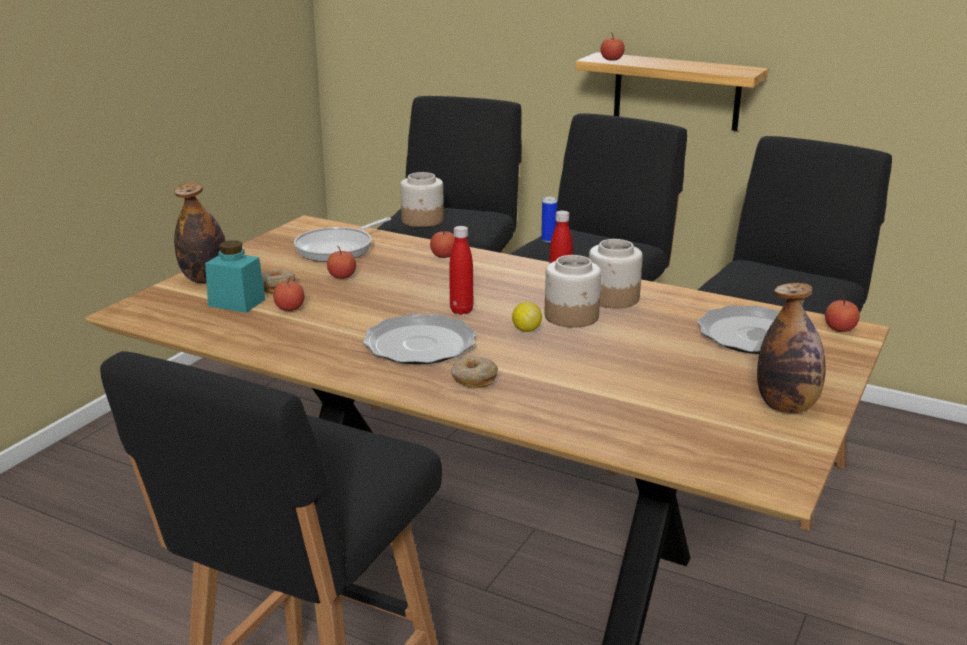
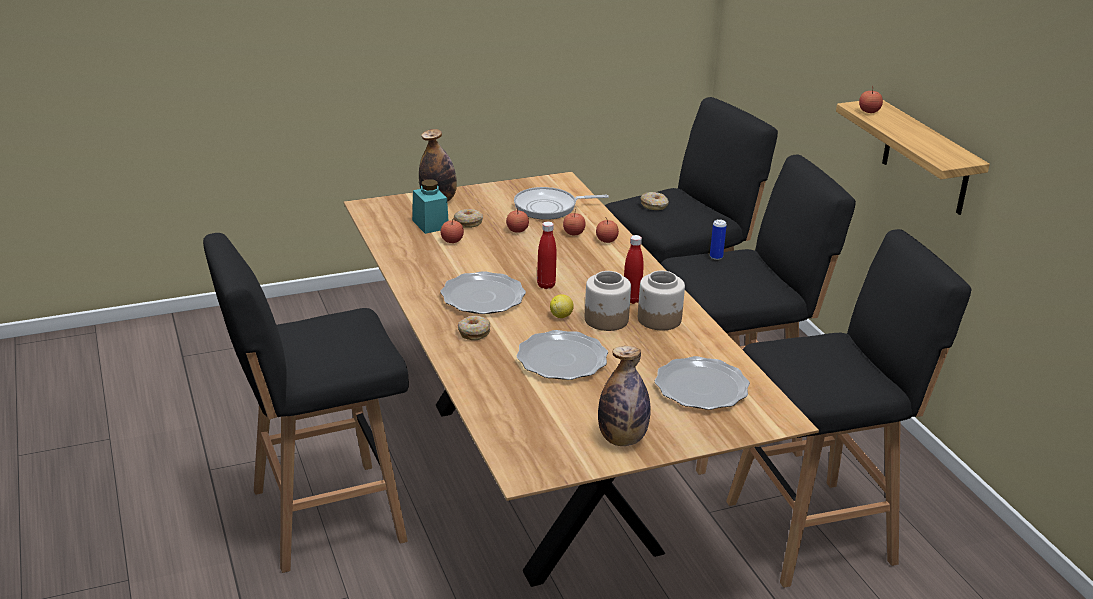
camera: 40 degrees right, 5 degrees up
(423, 220) = (654, 205): jar -> donut
(602, 365) = (562, 360): none -> plate
(840, 329) = (774, 413): apple -> apple (573, 233)

